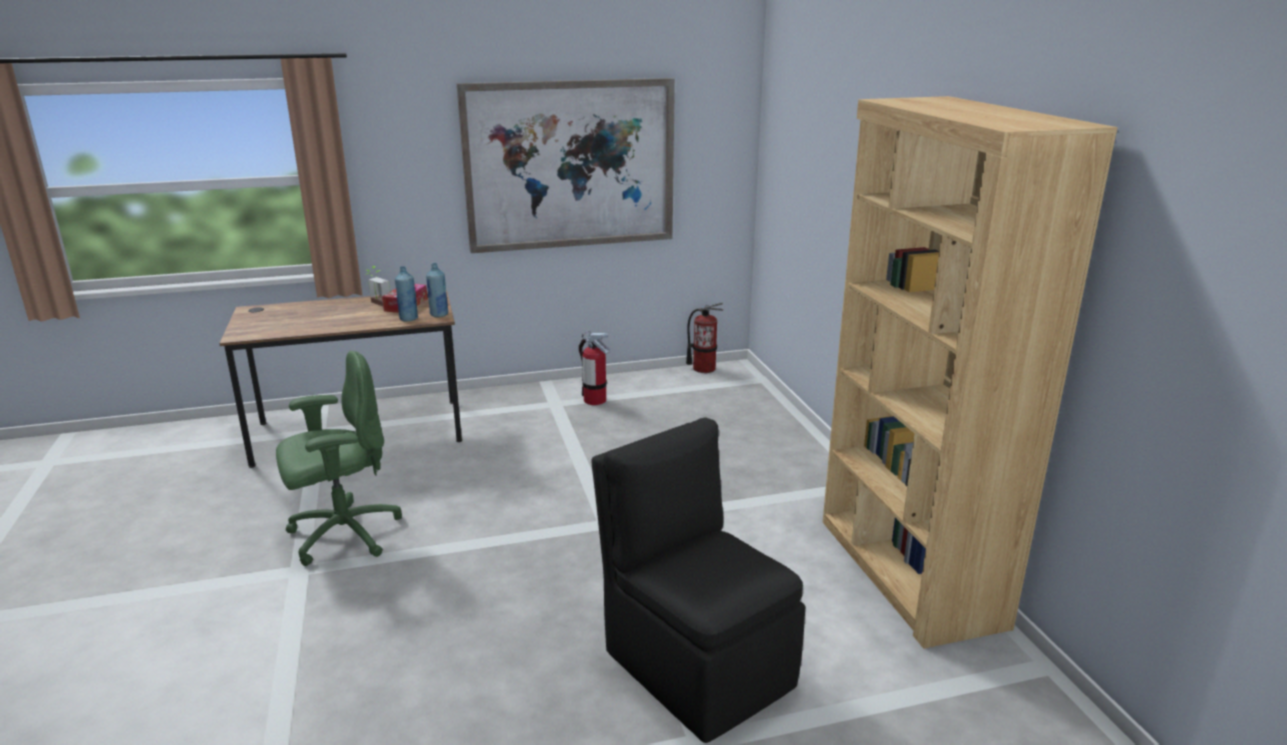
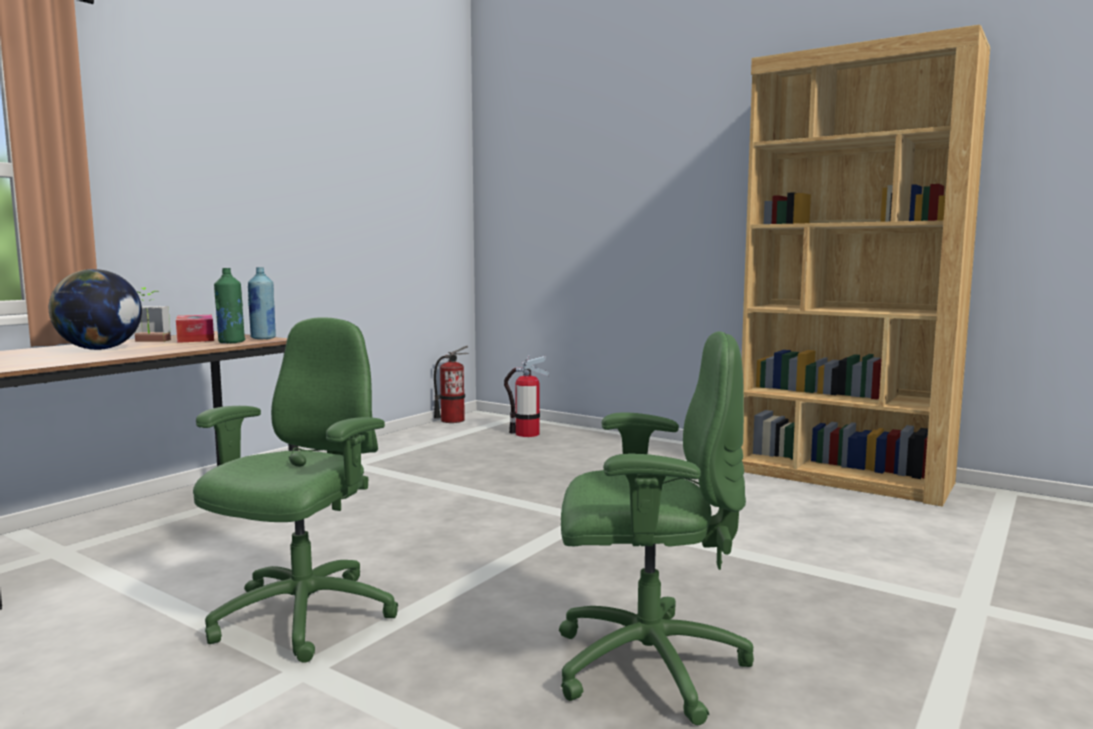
camera: 40 degrees left, 15 degrees down
(333, 313) = (100, 349): none -> globe
(408, 319) = (231, 342): blue bottle -> green bottle
(428, 657) = (645, 664): none -> green office chair
(569, 164) = (328, 192): picture -> none
(594, 400) = (391, 454): fire extinguisher -> fire extinguisher (527, 434)
(696, 665) = (858, 568): black chair -> none

